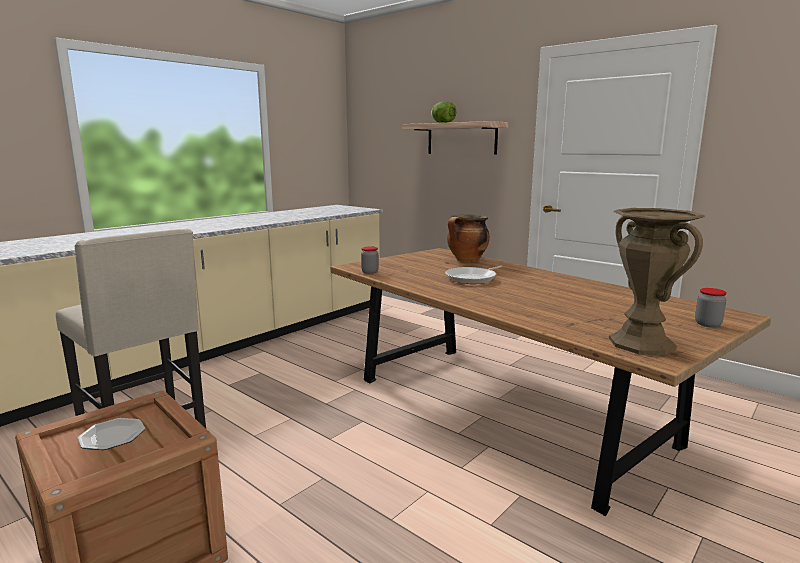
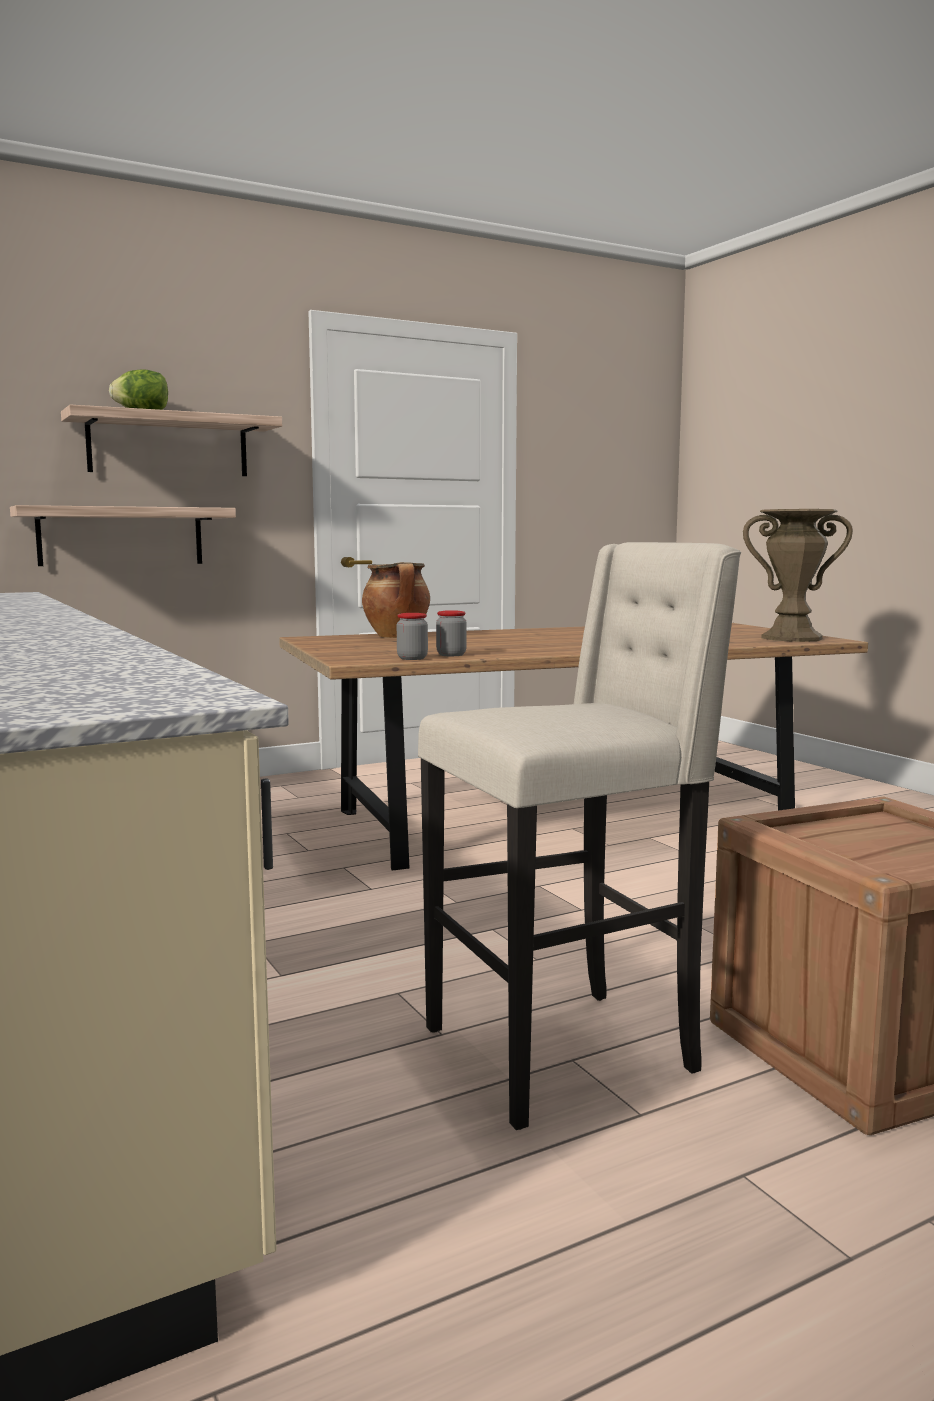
camera: 70 degrees left, 5 degrees down
(113, 436) = (872, 844): plate -> none
(439, 185) = (121, 536): none -> shelf
(473, 278) = (510, 642): frying pan -> none
(707, 324) = (741, 628): jar -> jar (451, 655)

